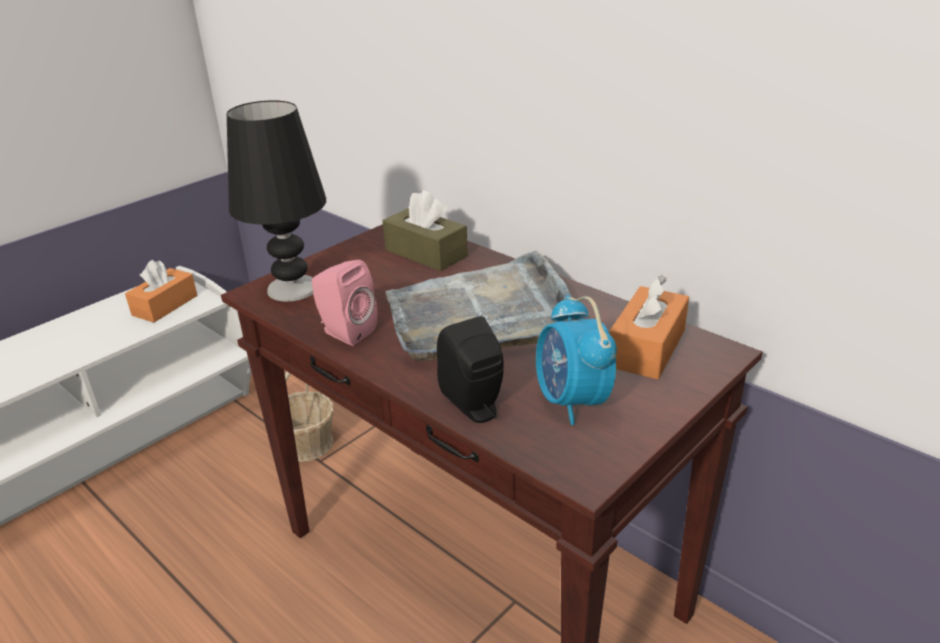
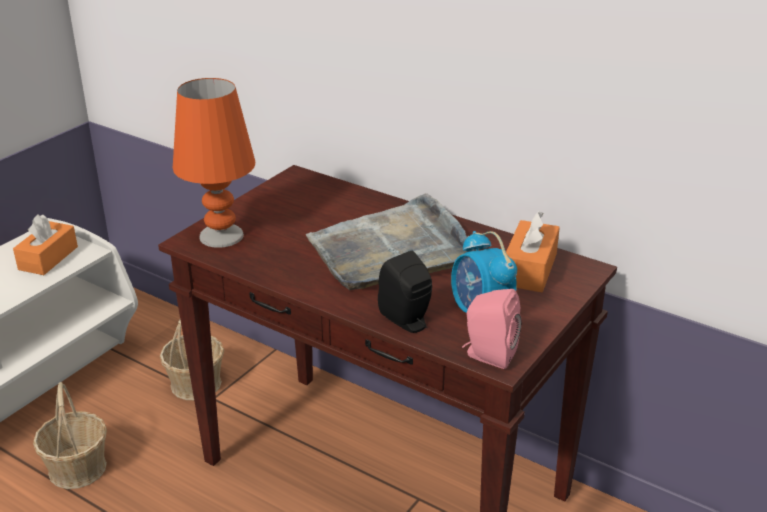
camera: 10 degrees left, 0 degrees up
(164, 526) = (78, 468): none -> basket
(293, 289) = (222, 236): black table lamp -> orange table lamp
(345, 332) = (282, 270): pink speaker -> pink speaker (488, 355)
(426, 253) = (328, 199): brown tissue box -> none

